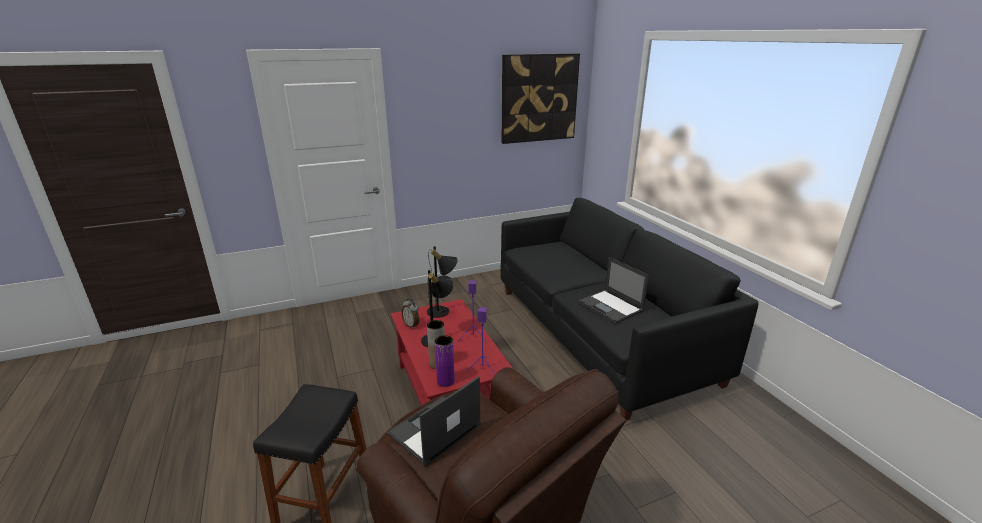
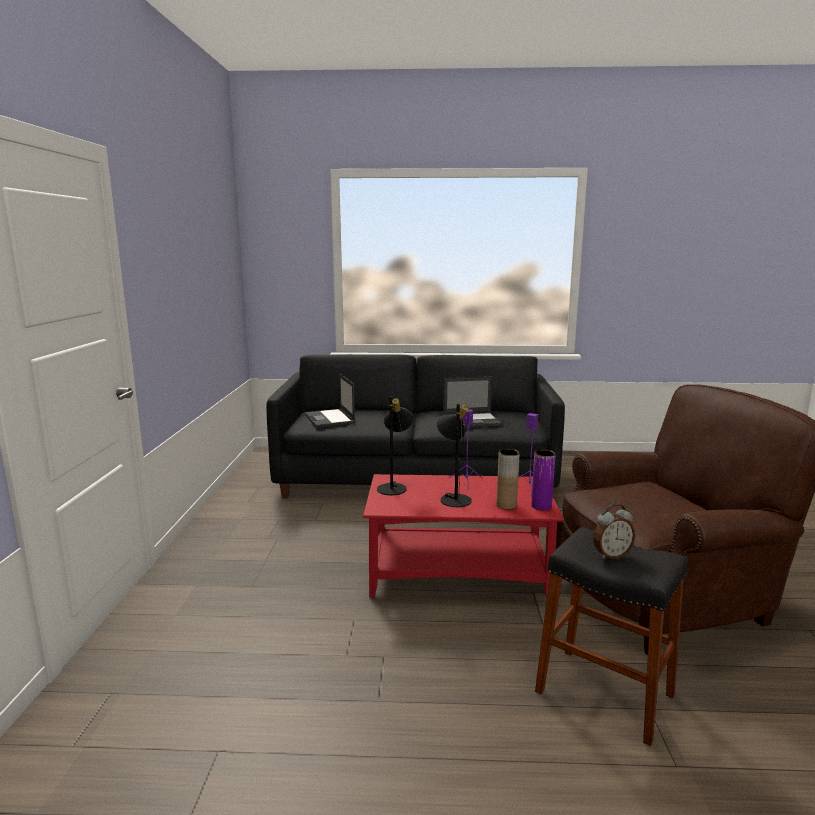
camera: 65 degrees left, 10 degrees down
(411, 325) = (409, 506): alarm clock -> alarm clock (611, 555)
(434, 430) = (639, 510): laptop -> laptop (329, 419)
(539, 98) = (218, 245): picture -> none

